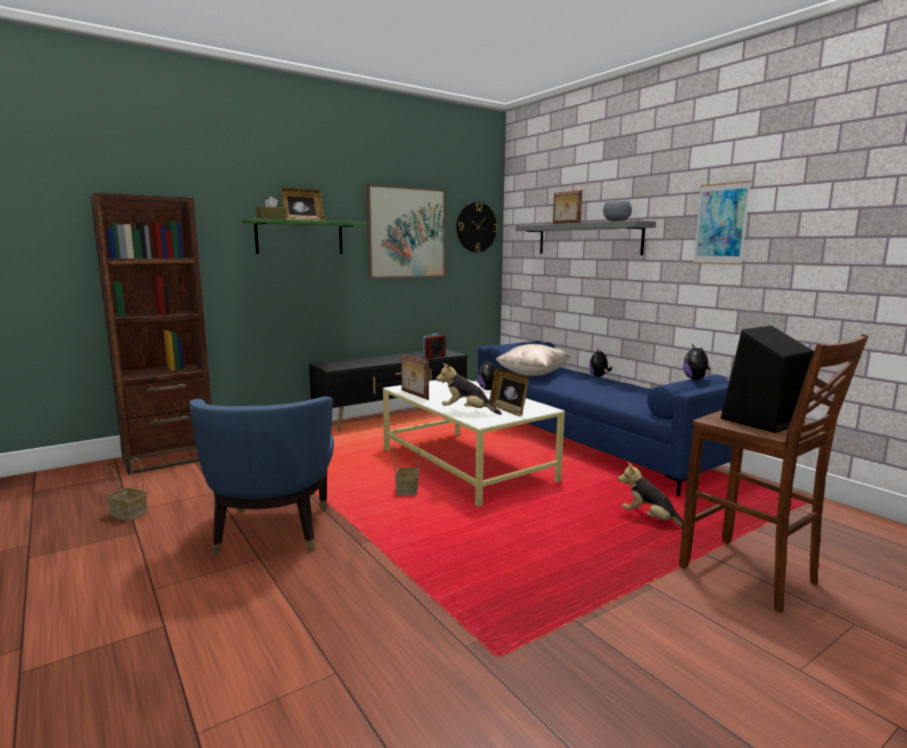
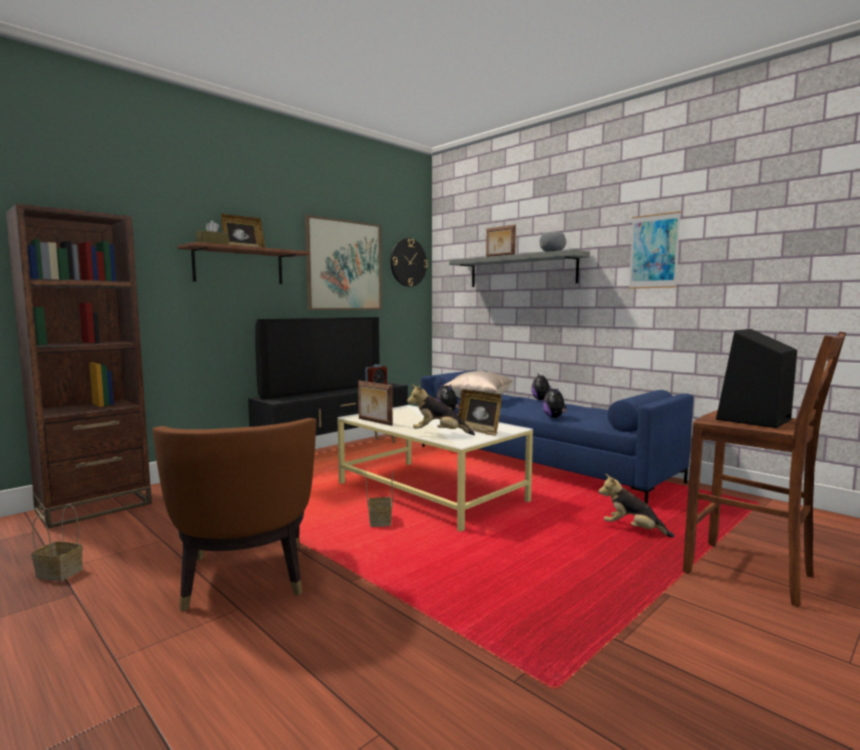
camera: 10 degrees left, 5 degrees down
(273, 531) = (245, 577): blue armchair -> brown armchair
(300, 237) = (239, 266): green shelf -> brown shelf
(381, 357) = (322, 390): none -> television
(696, 379) = (647, 394): plush toy -> plush toy (554, 417)

